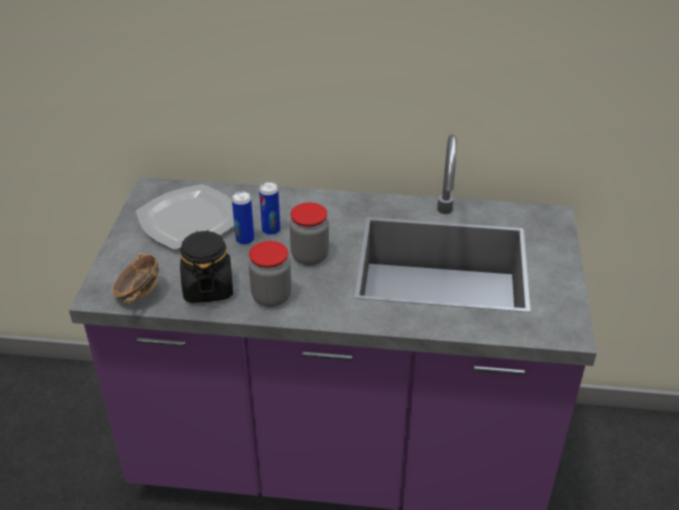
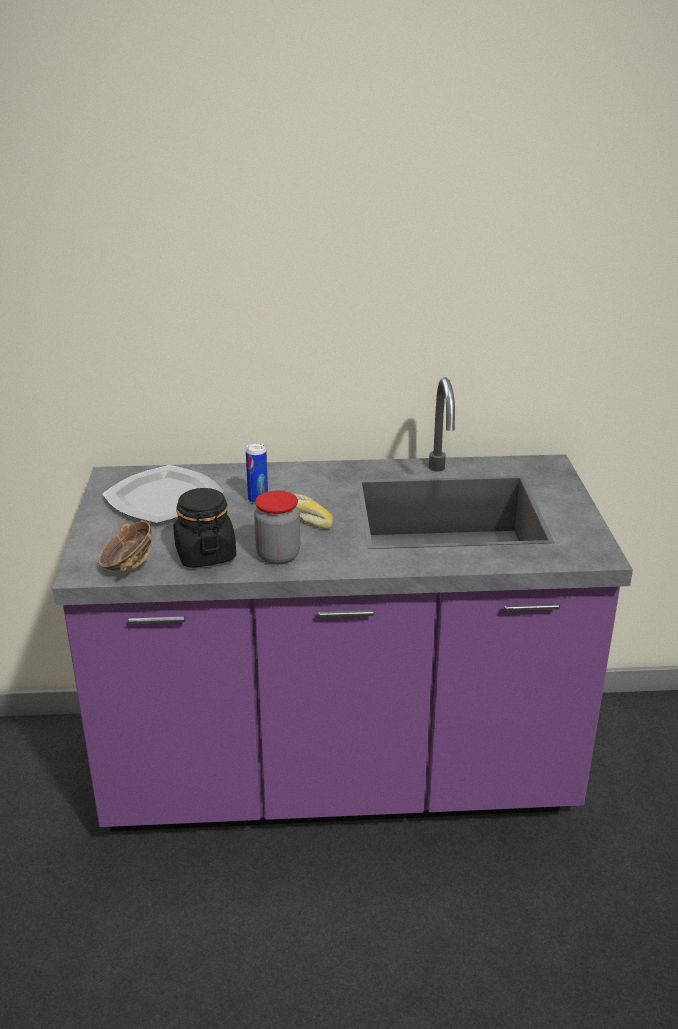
camera: 10 degrees left, 10 degrees down
(245, 240) = (232, 510): can -> none
(310, 256) = (308, 518): jar -> bread

